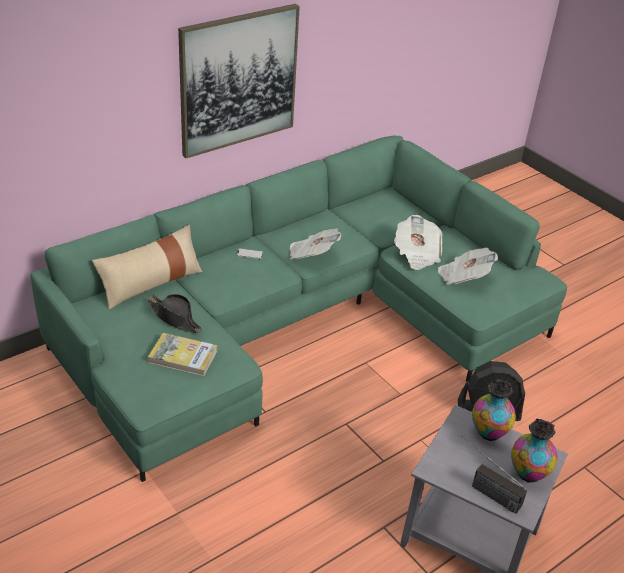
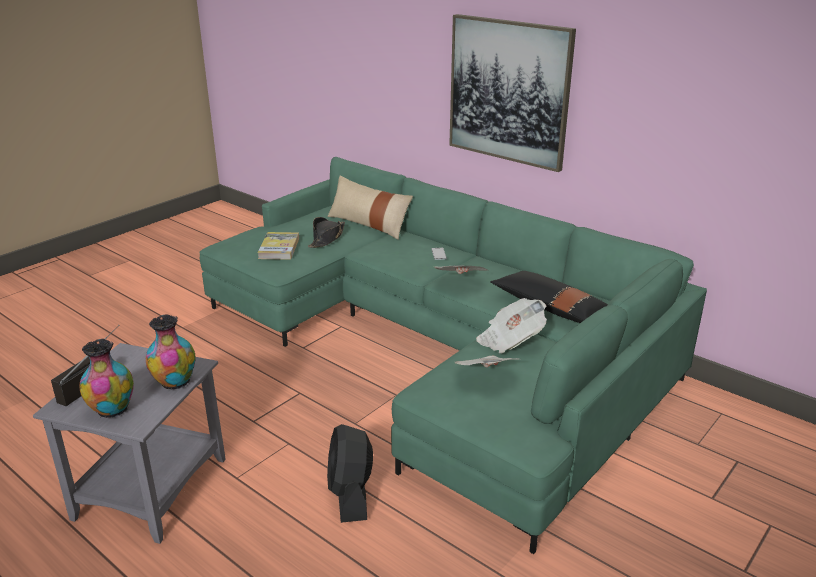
camera: 80 degrees right, 10 degrees down
(372, 223) = (551, 308): none -> black pillow

